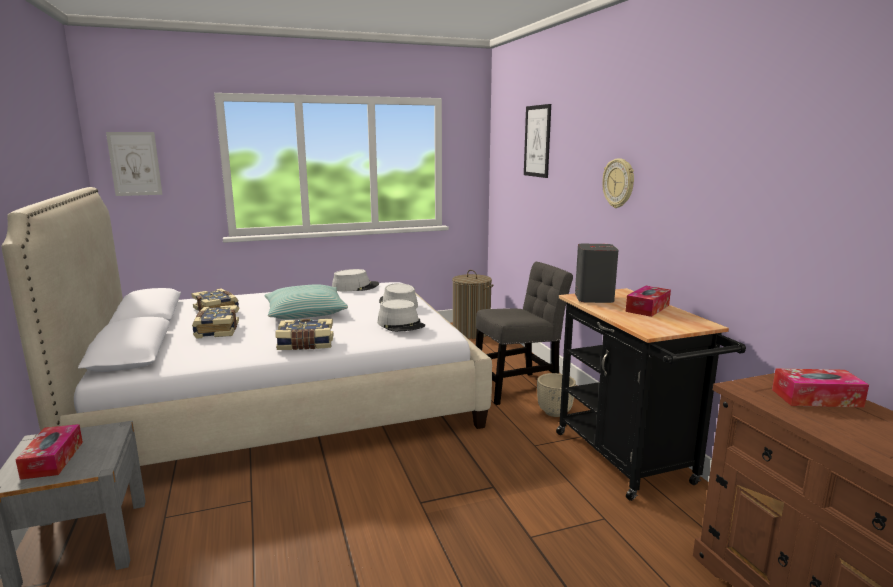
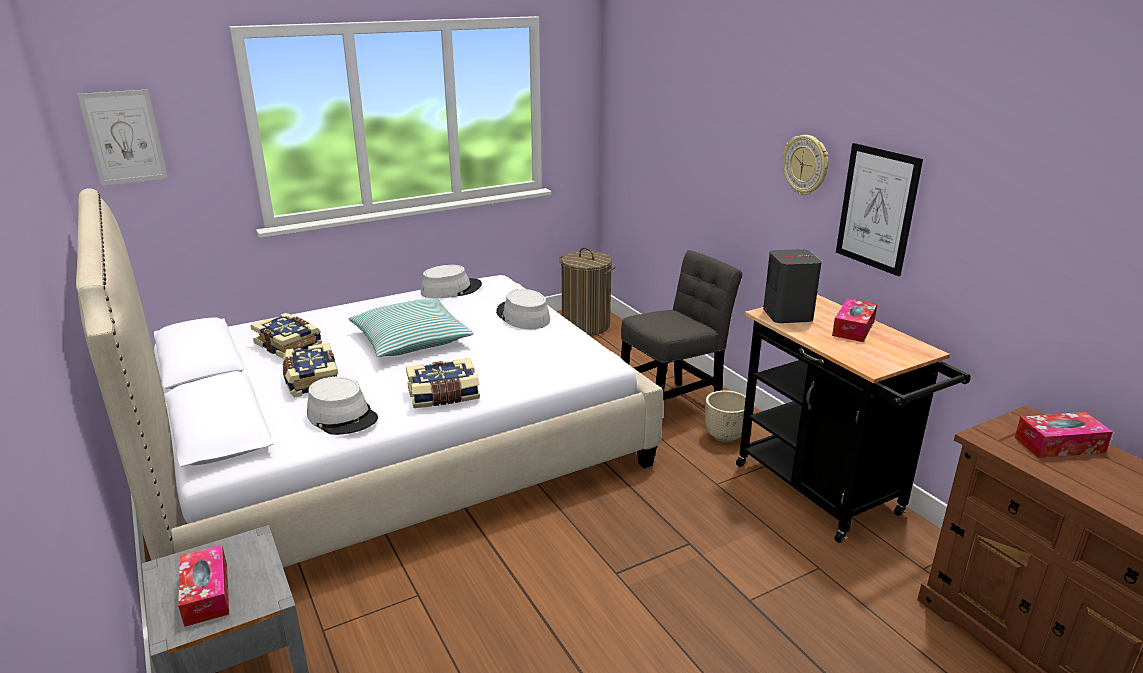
camera: 10 degrees left, 10 degrees up
(401, 324) = (546, 353): grey hat -> grey hat (342, 416)
(537, 141) = (680, 88): picture -> picture (877, 208)

